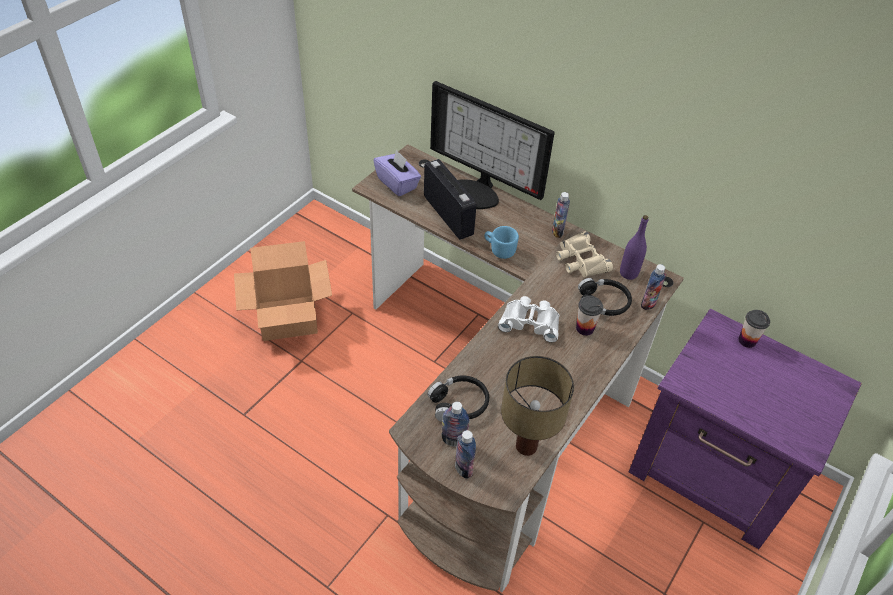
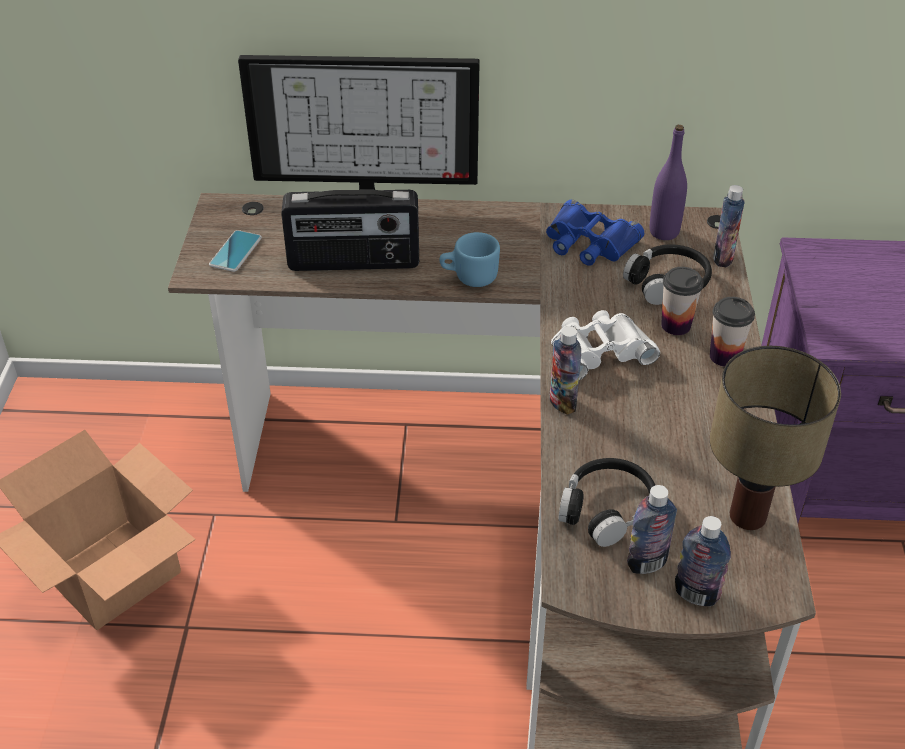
camera: 30 degrees left, 5 degrees down
(397, 183) = (235, 251): purple tissue box -> phone
(448, 215) = (354, 263): radio -> radio turned 150 degrees clockwise
(557, 231) = (525, 220): bottle -> bottle (562, 402)
(580, 260) = (589, 243): beige binoculars -> blue binoculars
(747, 341) = (858, 255): cup -> cup (724, 356)

